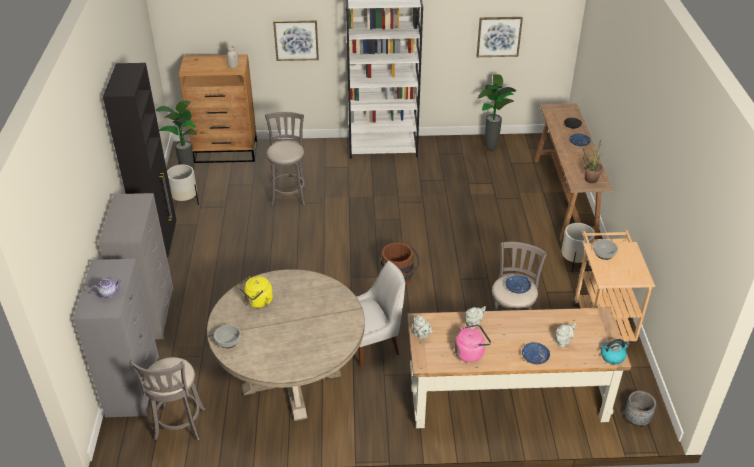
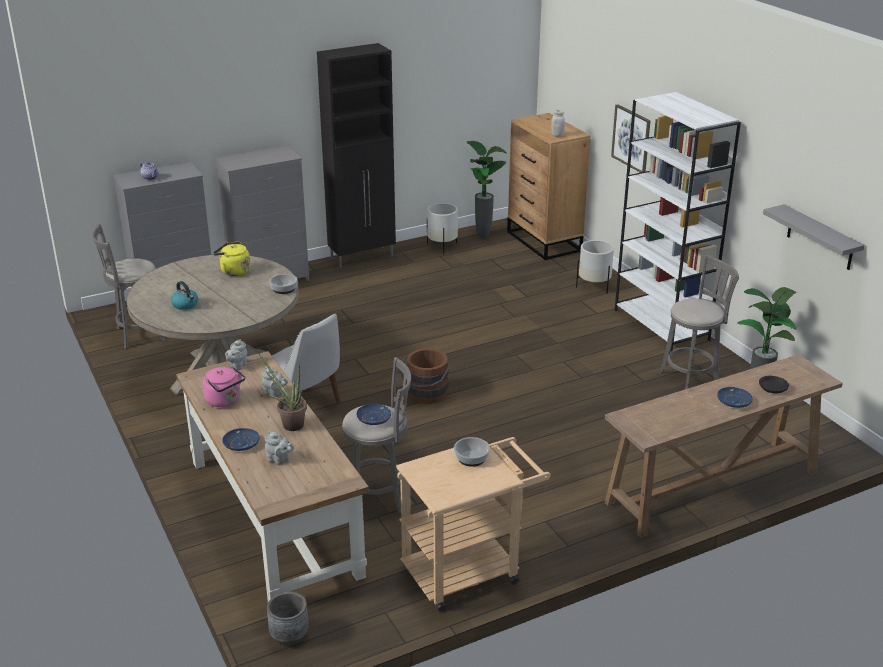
camera: 65 degrees right, 10 degrees down
(228, 341) = (171, 272): bowl -> bowl (283, 289)
(289, 195) = (507, 294): grey stool -> grey stool (691, 378)
(499, 36) = (820, 238): picture -> grey shelf
(574, 262) = (571, 523): white planter -> white planter (594, 286)
(589, 180) = (643, 425): potted plant -> potted plant (289, 424)
(613, 356) = (272, 502): kettle -> kettle (185, 305)

